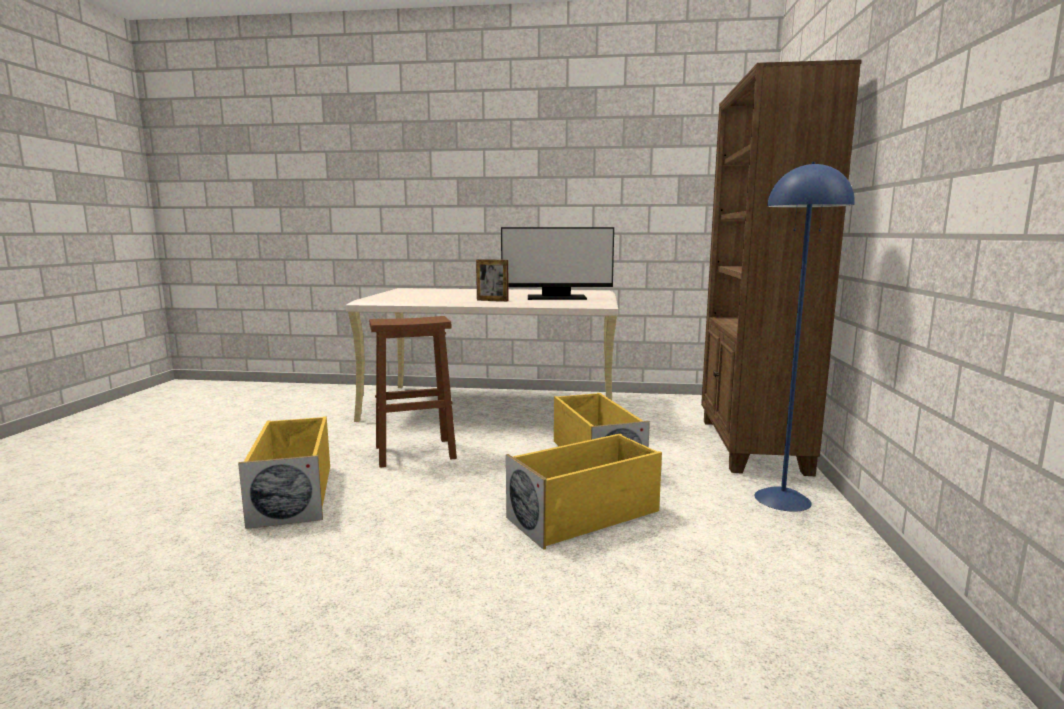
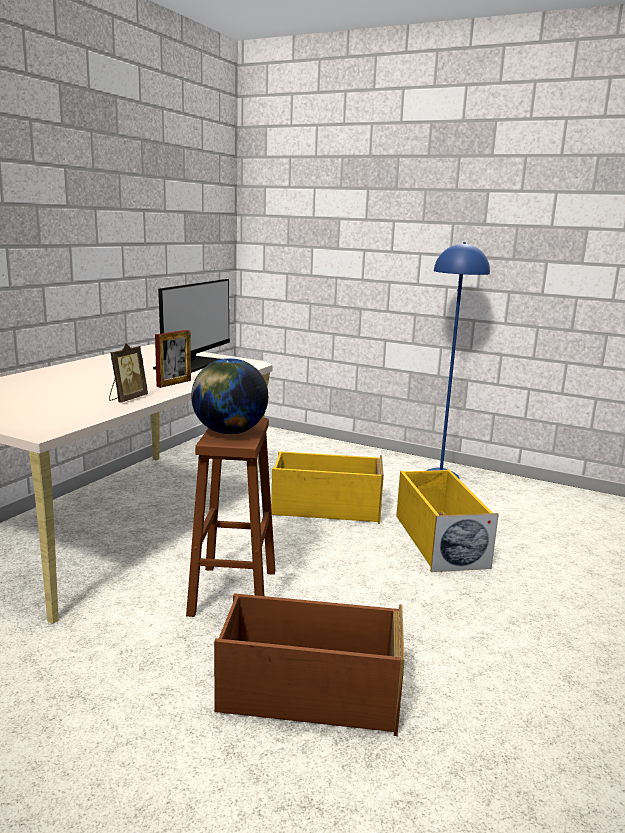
camera: 70 degrees left, 5 degrees up
(293, 493) = (308, 693): yellow storage box -> brown storage box
(404, 320) = (229, 432): none -> globe
(437, 300) = (127, 399): none -> picture frame
(751, 446) = (345, 454): brown bookcase -> none

